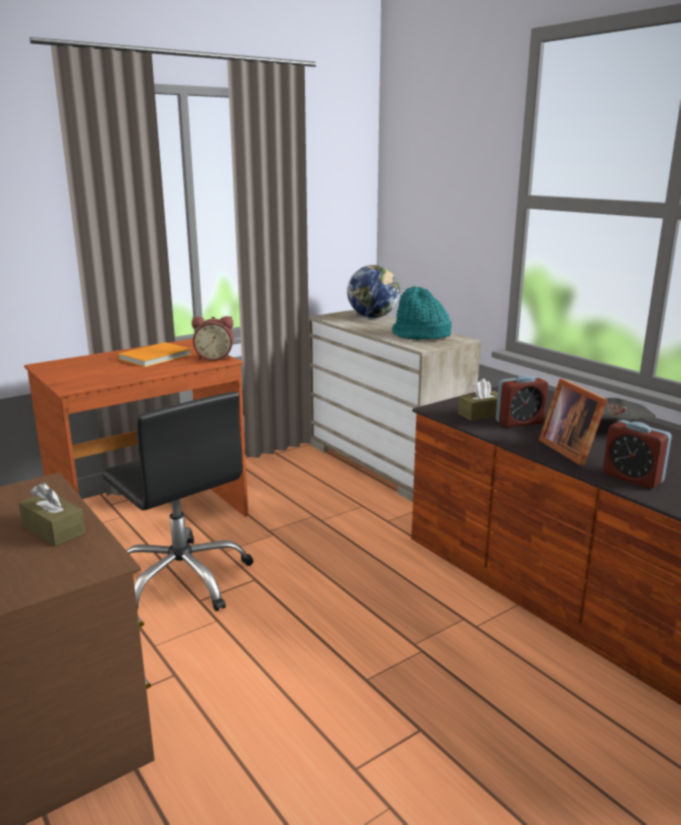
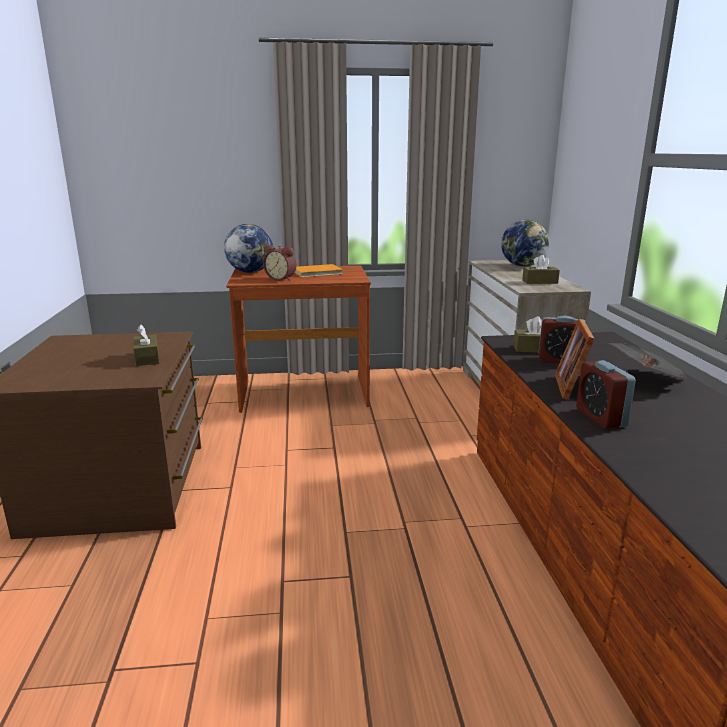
camera: 30 degrees right, 0 degrees up
(59, 368) = (250, 272): none -> globe
(183, 578) = (289, 434): black office chair -> none
(215, 357) = (354, 277): alarm clock -> alarm clock (281, 279)
(420, 335) = (540, 282): turquoise hat -> brown tissue box

